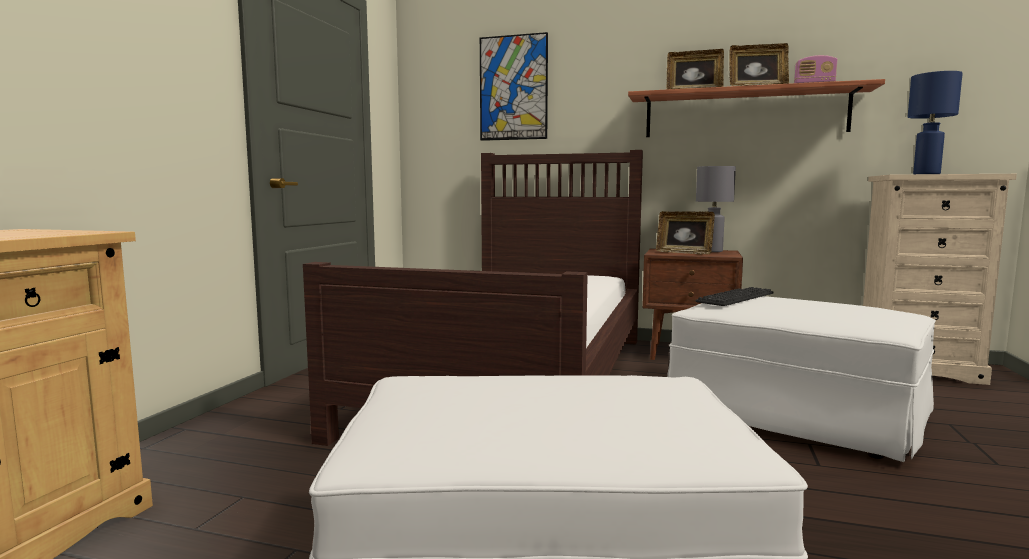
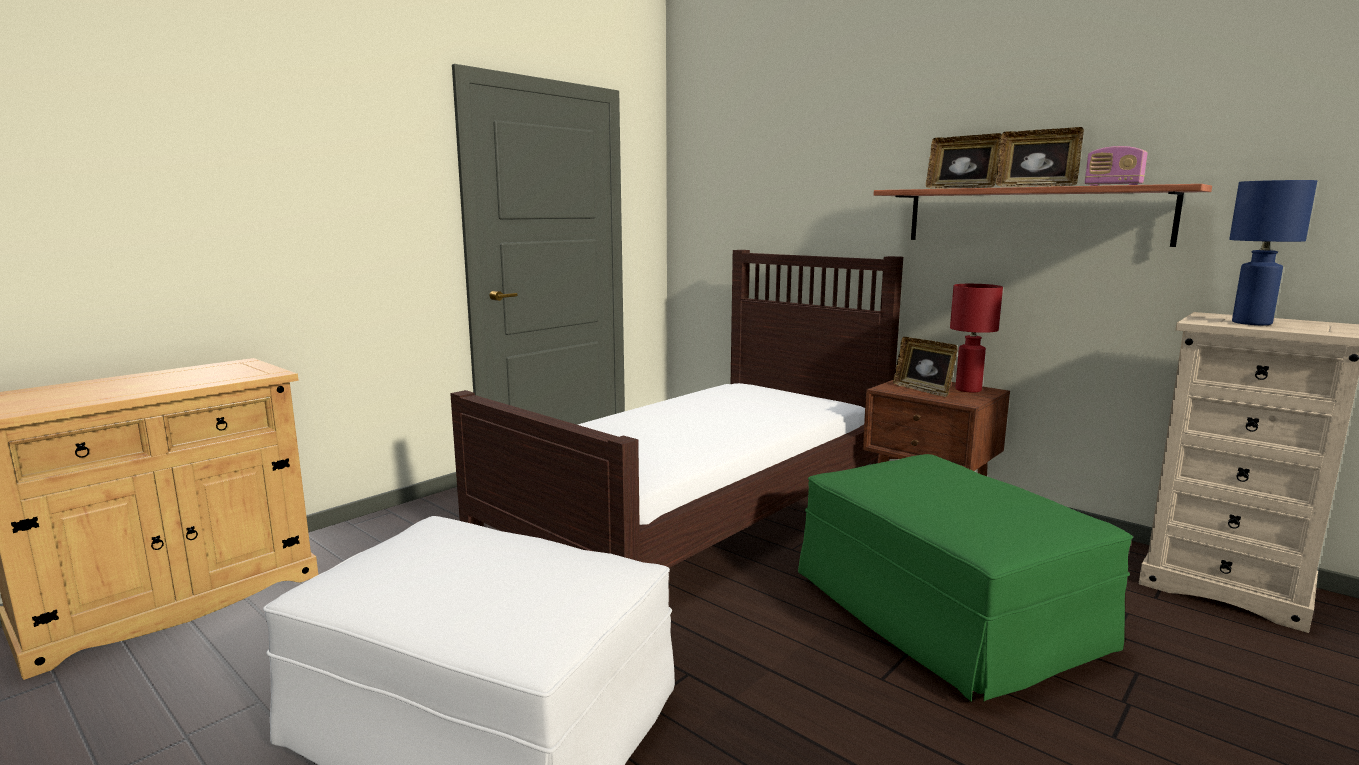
camera: 25 degrees right, 5 degrees up
(513, 88) = (772, 175): picture -> none
(712, 251) = (969, 390): grey table lamp -> red table lamp
(735, 298) = (902, 466): keyboard -> none
(794, 414) = (944, 614): white ottoman -> green ottoman

